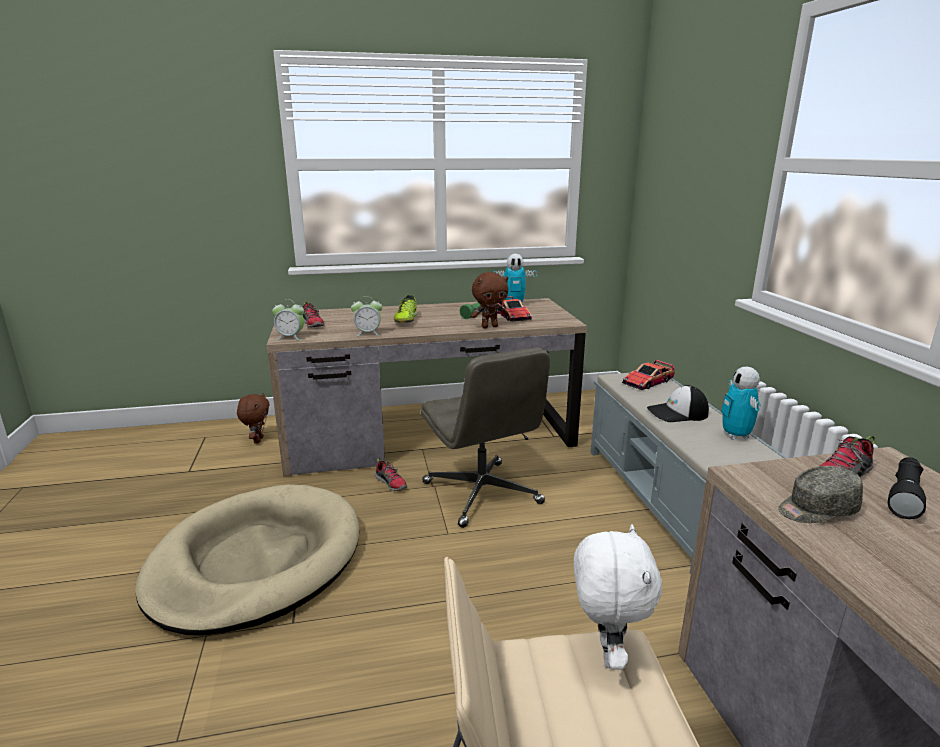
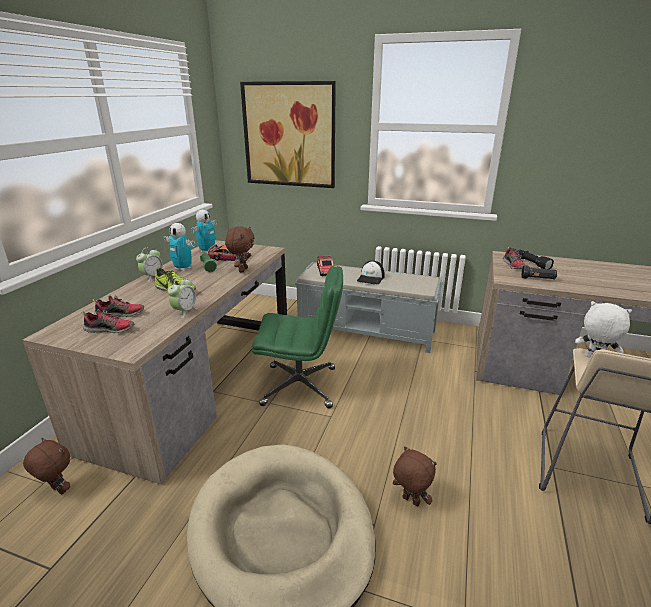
camera: 60 degrees left, 5 degrees up
(290, 337) = (133, 347): alarm clock -> alarm clock (152, 277)
(343, 643) = (410, 501): none -> brown plush toy
(391, 483) = (244, 422): shoe -> shoe (121, 314)
(483, 494) = (300, 386): grey office chair -> green office chair
(689, 177) = (289, 135): none -> picture
(735, 436) = (407, 277): toy robot -> toy robot (183, 269)
(816, 509) = (537, 279): grey cap -> black flashlight

